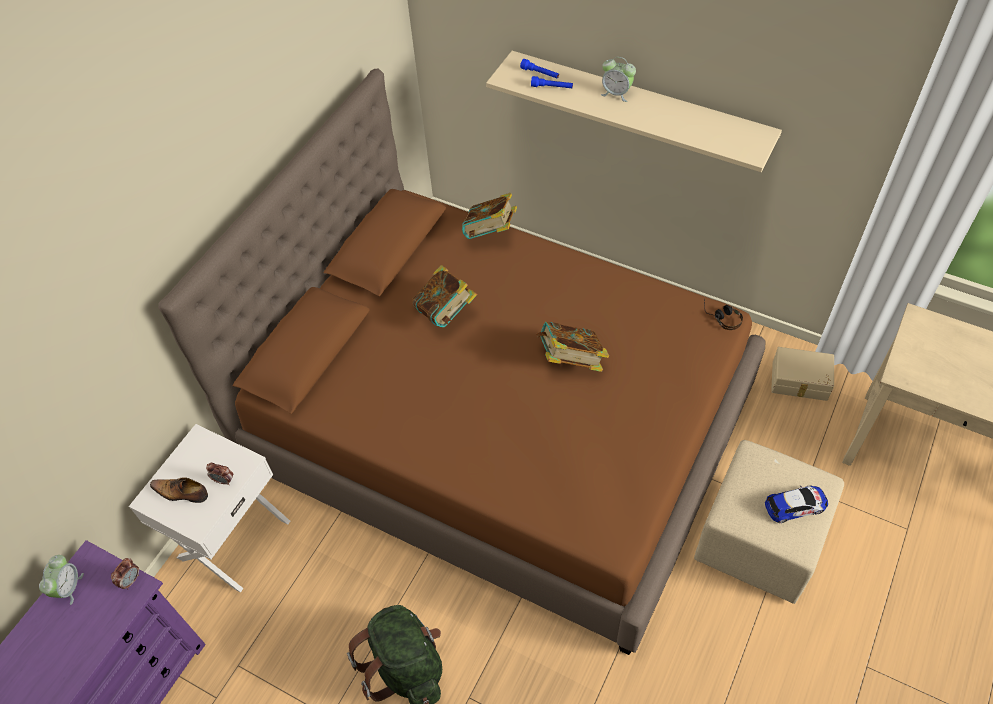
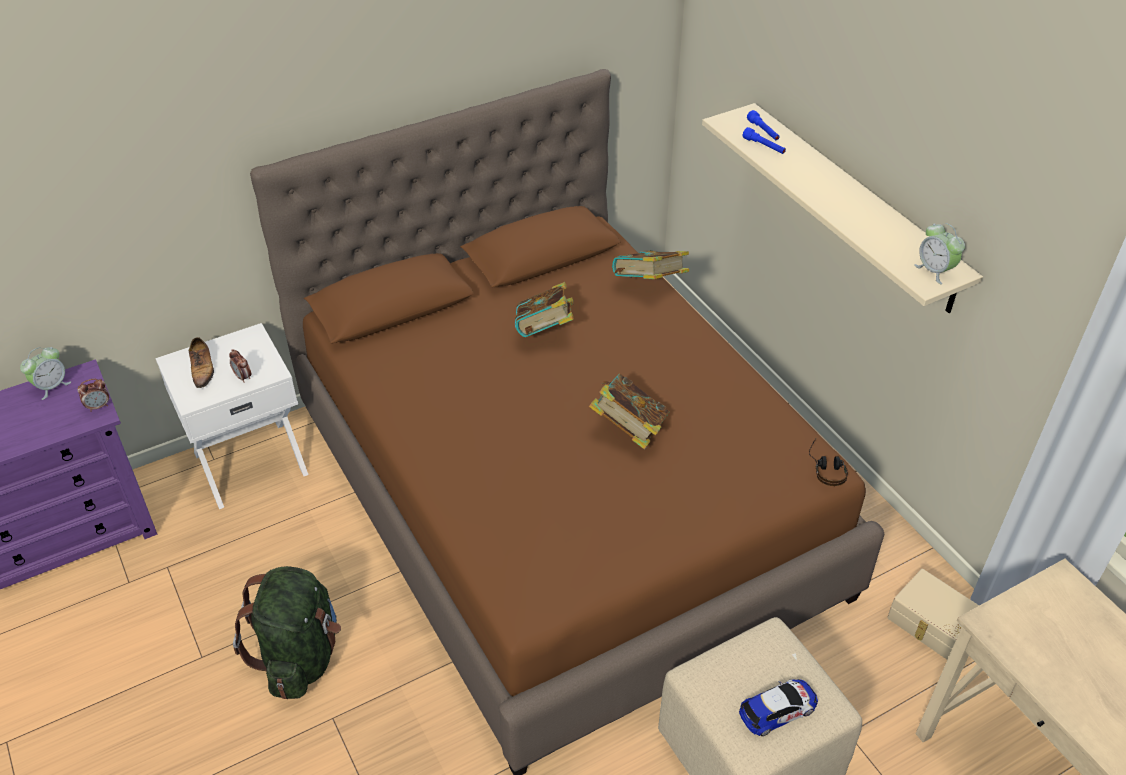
camera: 30 degrees right, 10 degrees down
(181, 493) = (202, 369): shoe -> shoe turned 150 degrees counterclockwise
(616, 93) = (826, 176): alarm clock -> alarm clock (934, 271)
(795, 506) = (778, 710): toy car -> toy car turned 45 degrees counterclockwise

